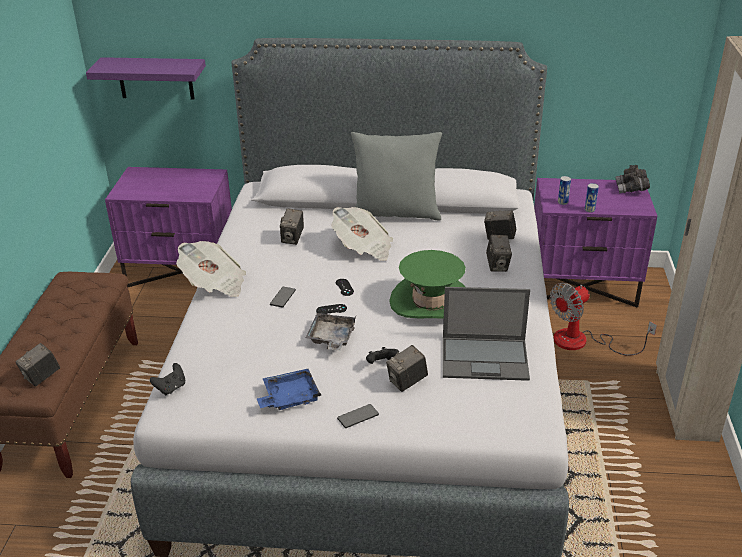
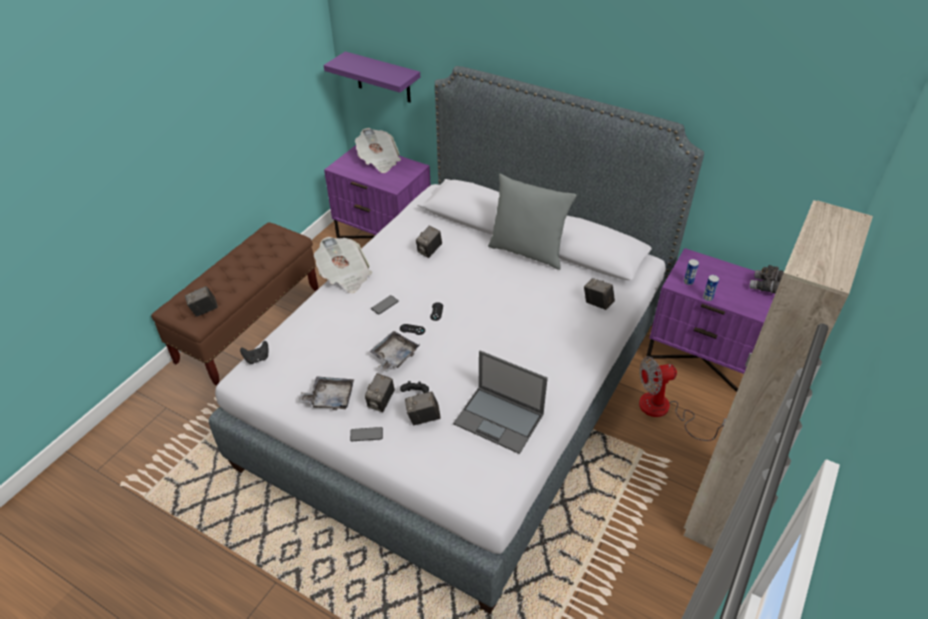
camera: 25 degrees right, 10 degrees up
(289, 397) = (330, 398): blue tray -> grey tray
(363, 248) = (477, 278): newspaper -> newspaper (379, 161)
(431, 302) = (494, 349): green hat -> none
(497, 266) = (575, 332): camera -> camera (381, 402)

